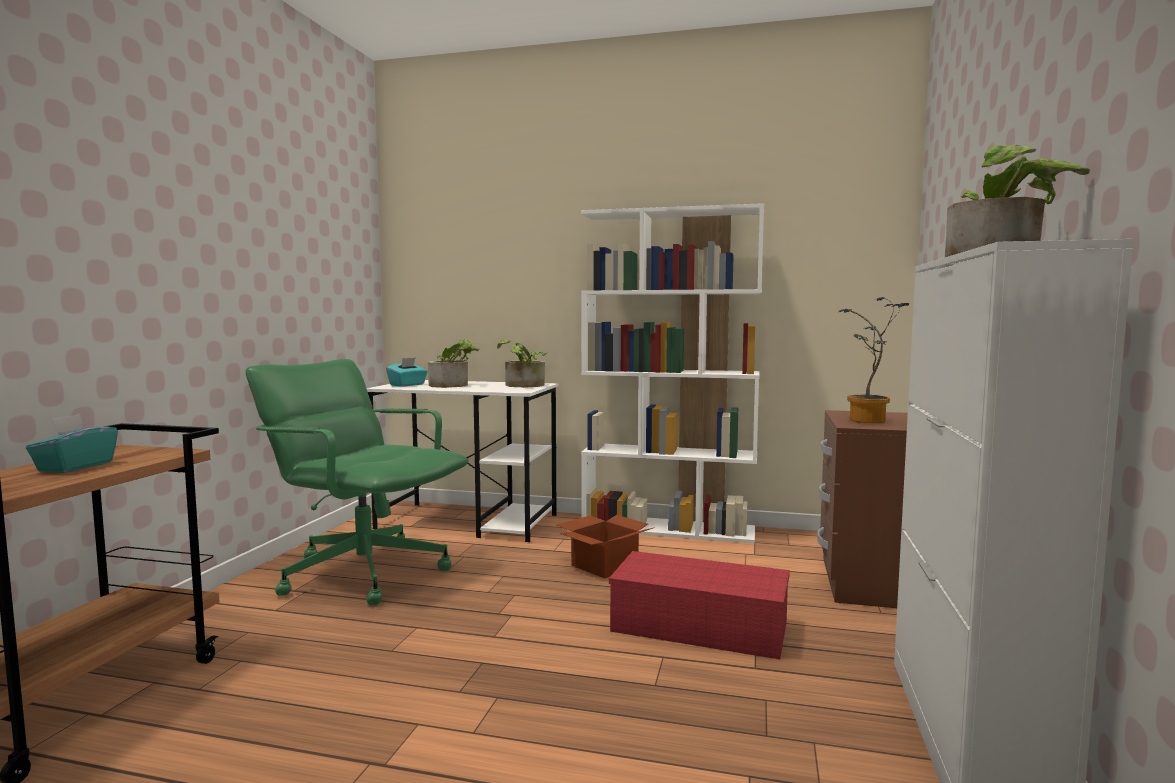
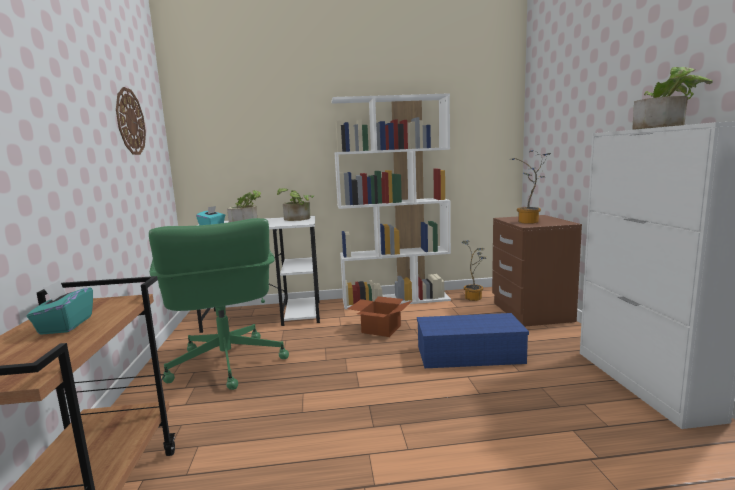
camera: 20 degrees left, 5 degrees up
(306, 241) = (130, 122): none -> wall clock
(364, 572) = (226, 364): green office chair -> green office chair turned 120 degrees counterclockwise
(702, 626) = (470, 354): red storage box -> blue storage box
(800, 545) = (475, 297): none -> potted plant

